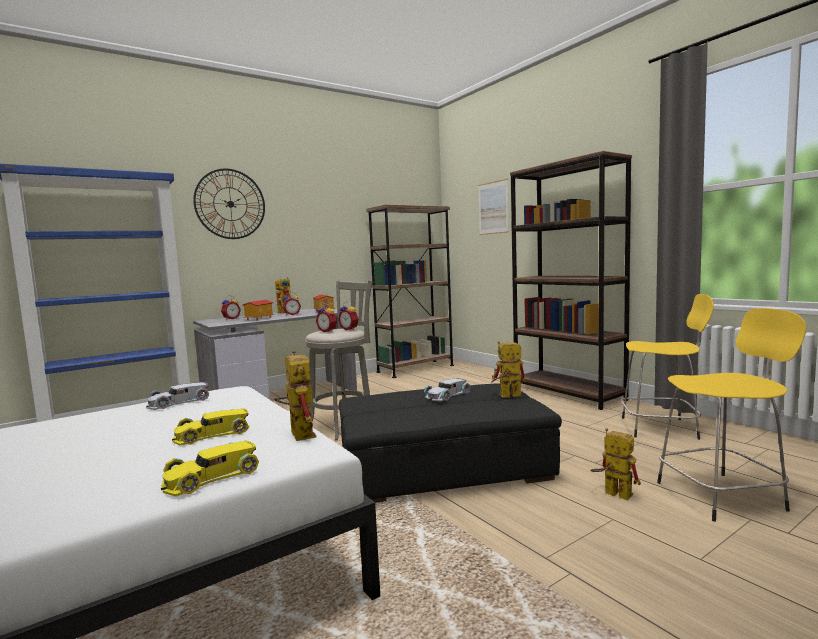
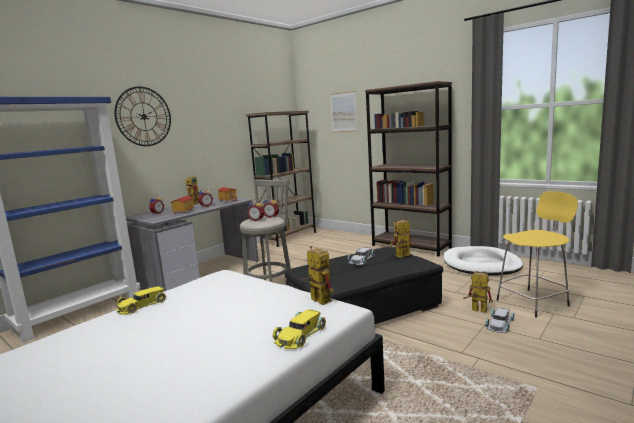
camera: 15 degrees left, 5 degrees up
(178, 401) = (193, 288): white toy car -> white toy car (499, 323)
(212, 433) = (256, 308): yellow toy car -> yellow toy car (141, 304)
(661, 428) = (481, 265): yellow stool -> white dog bed

